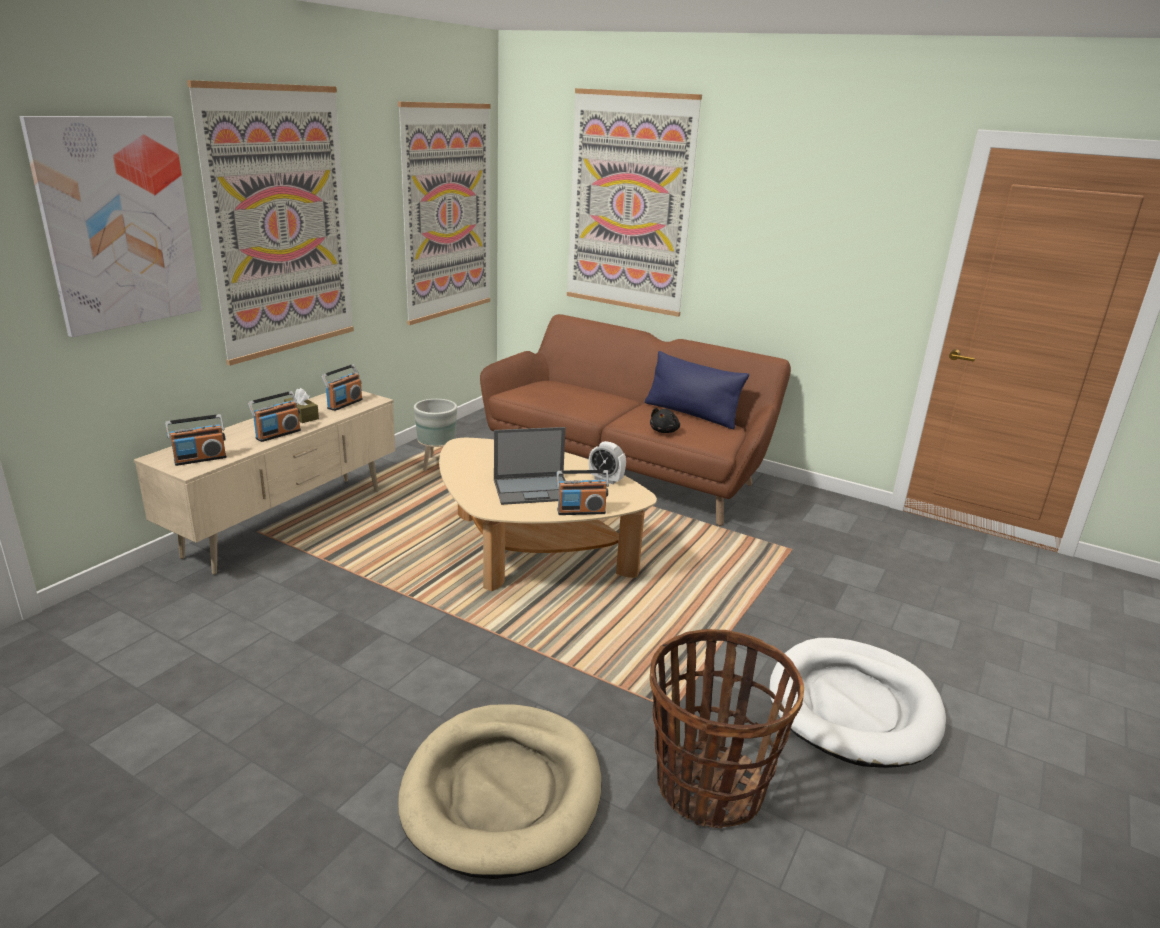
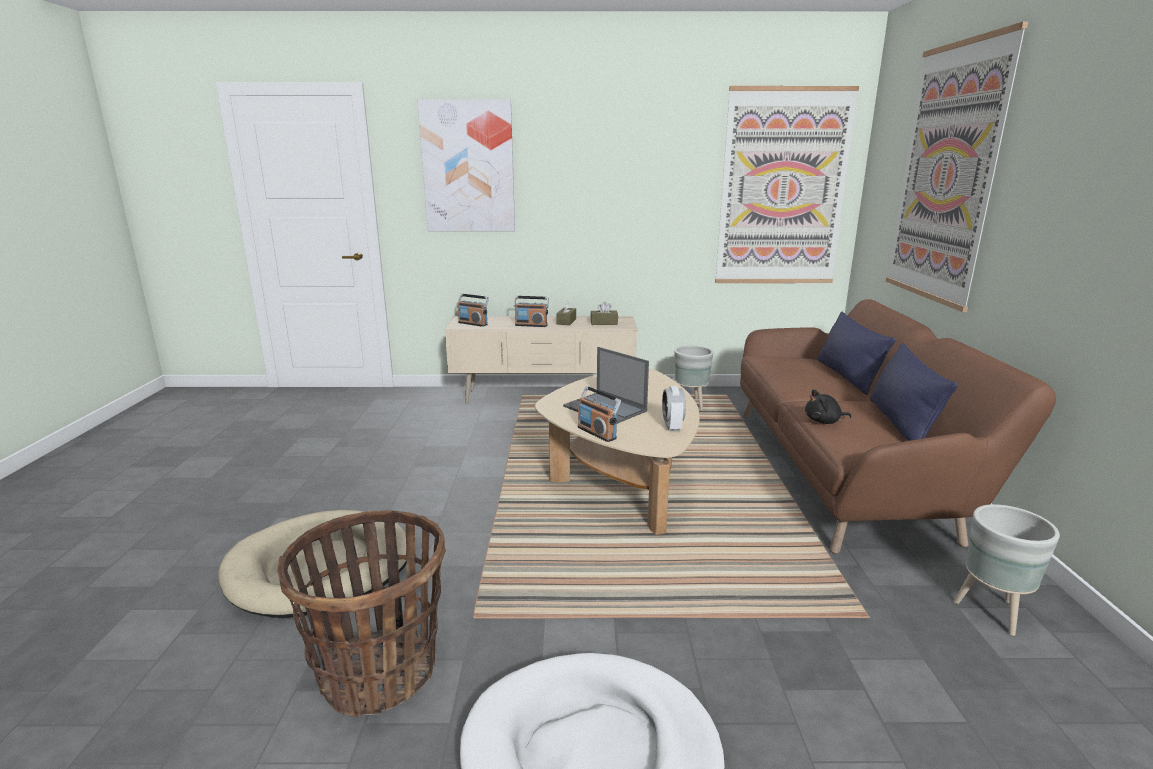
camera: 60 degrees right, 5 degrees down
(280, 223) = (591, 179): picture -> none
(344, 404) = (604, 323): radio -> brown tissue box
(592, 389) = (847, 376): none -> blue pillow
(813, 513) = (992, 613): none -> grey planter

